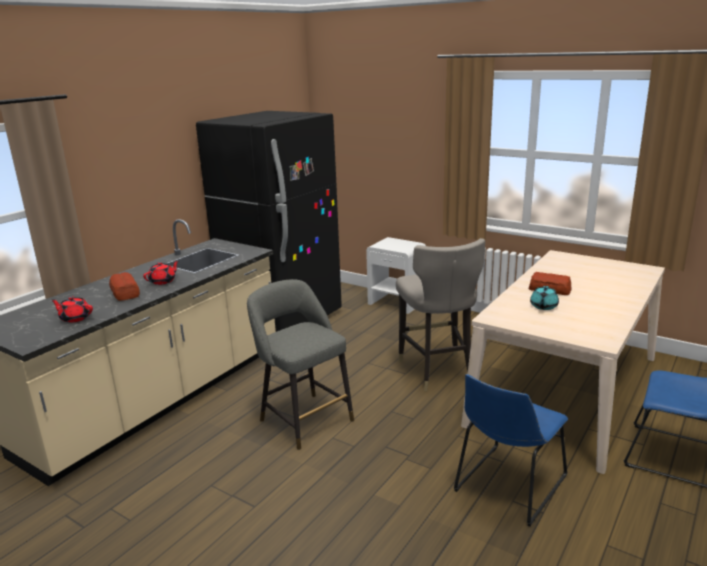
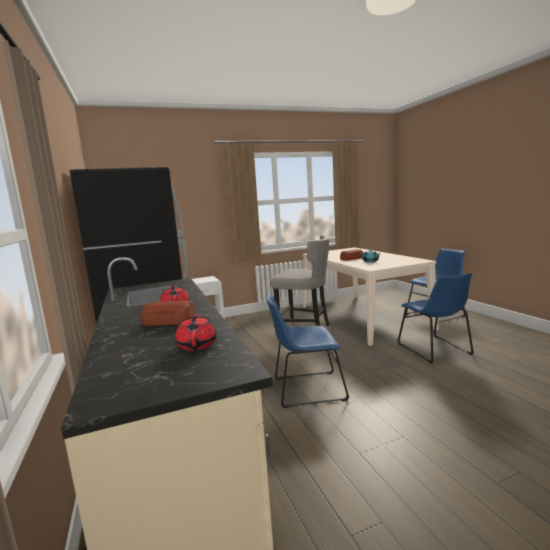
camera: 55 degrees left, 10 degrees down
(75, 318) = (197, 345): red teapot -> red teapot turned 120 degrees clockwise
(303, 418) = (305, 389): grey stool -> blue chair

